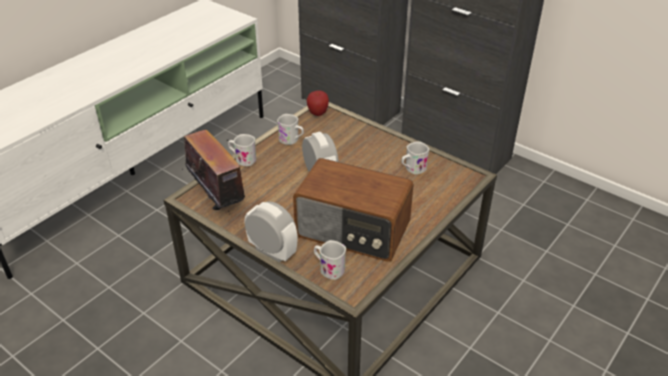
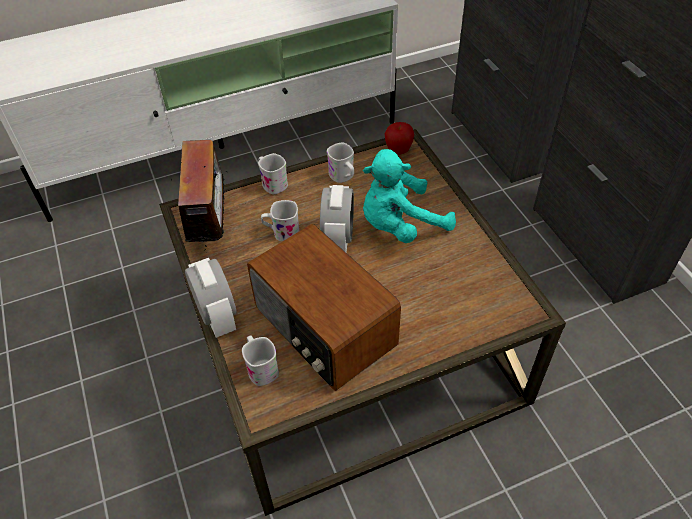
camera: 30 degrees right, 10 degrees up
(354, 156) = (400, 225): none -> turquoise plush toy
(412, 169) = (458, 271): white mug -> white mug (281, 232)

